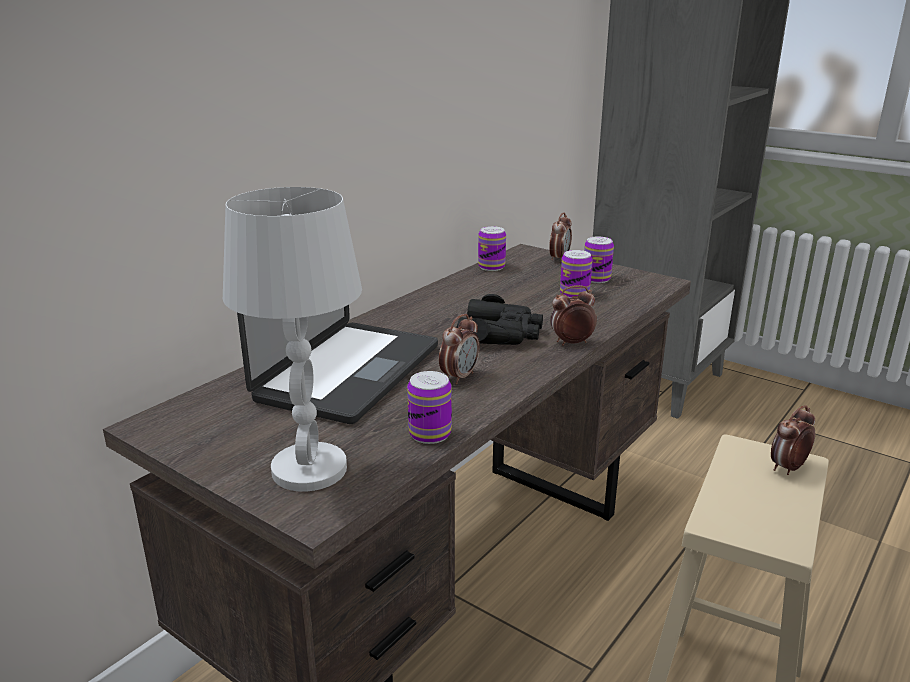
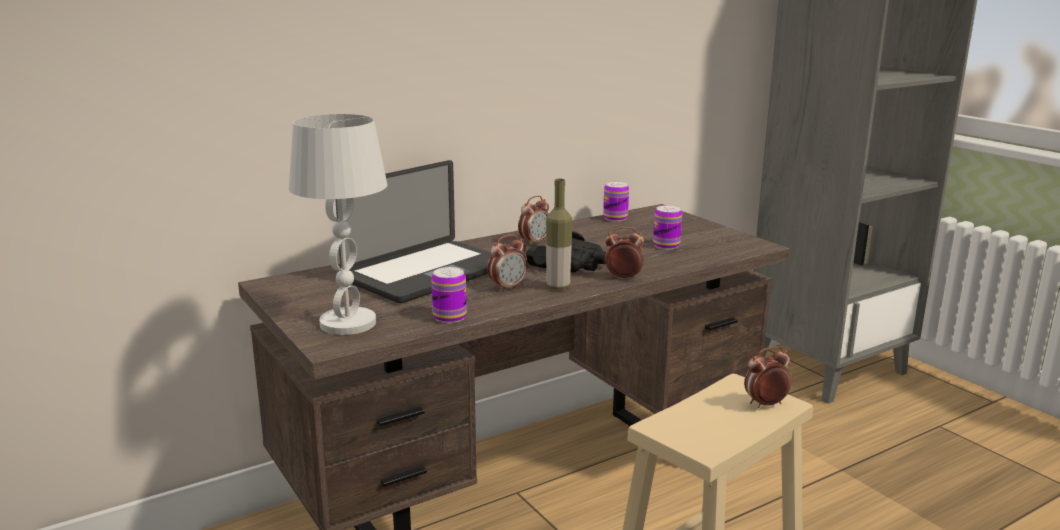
camera: 20 degrees right, 5 degrees down
(515, 367) = (558, 287): none -> bottle
(559, 258) = (683, 218): alarm clock -> alarm clock (534, 242)
(596, 278) = (700, 236): can -> none

